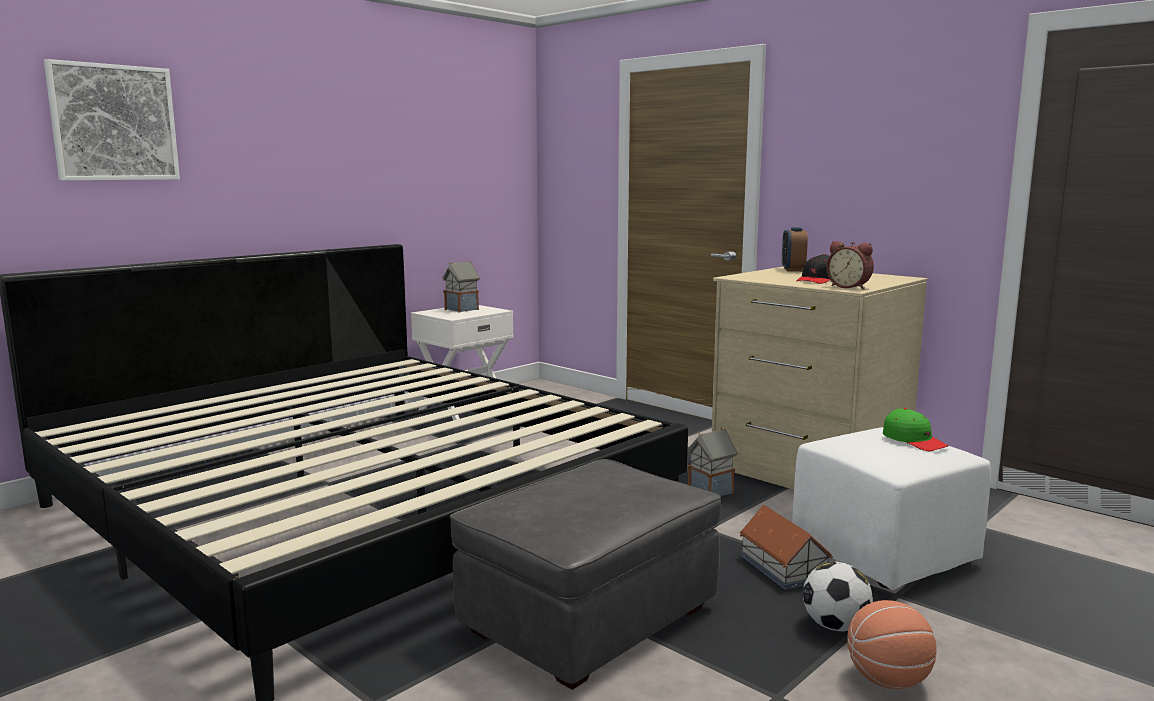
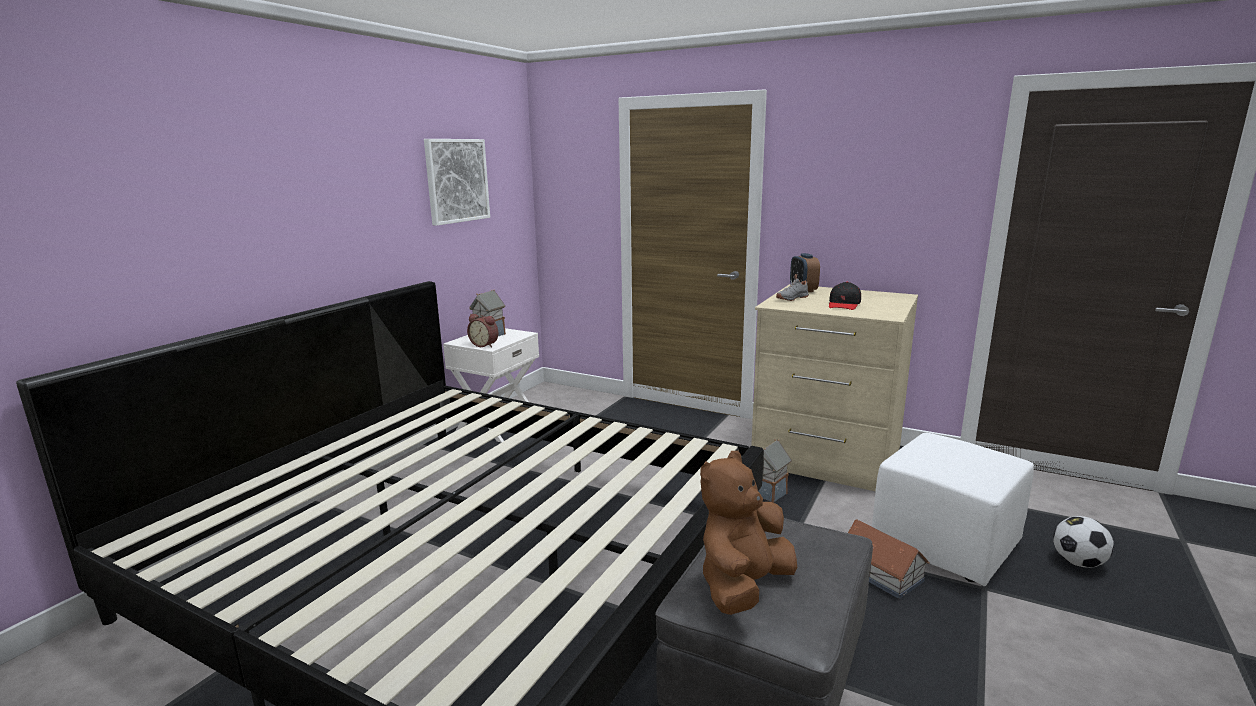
camera: 15 degrees left, 5 degrees up
(114, 123) = (134, 186): picture -> picture (456, 180)
(543, 505) = (743, 586): none -> brown plush toy
(766, 274) = (791, 298): none -> grey shoe
(835, 626) = (965, 634): football -> football (1078, 563)
(849, 287) = (882, 313): alarm clock -> alarm clock (485, 345)
(888, 680) = (1045, 690): basketball -> none
(914, 441) = (968, 449): green cap -> none

